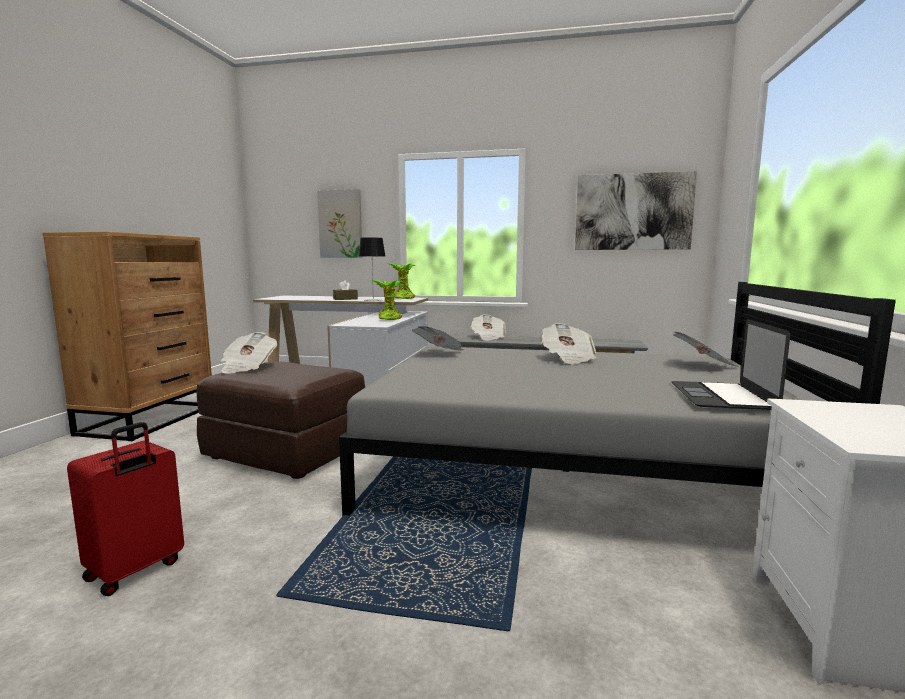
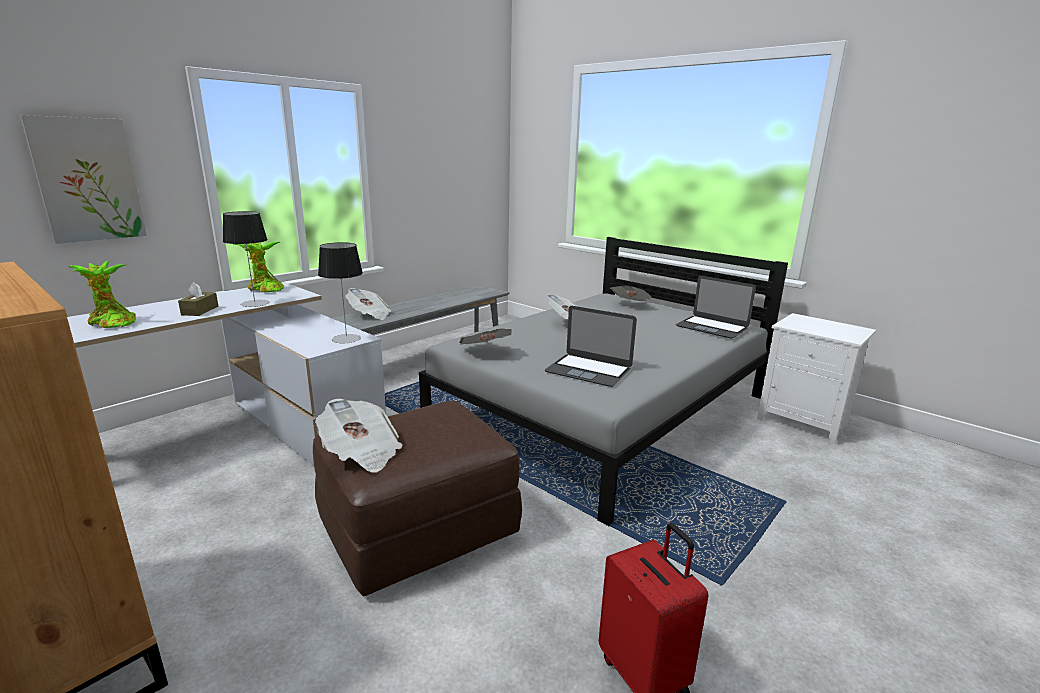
camera: 60 degrees left, 10 degrees up
(373, 324) = (346, 339): none -> table lamp
(389, 318) = (313, 324): potted plant -> potted plant (111, 323)
(451, 376) = (588, 370): none -> laptop
(633, 212) = (457, 163): picture -> none

